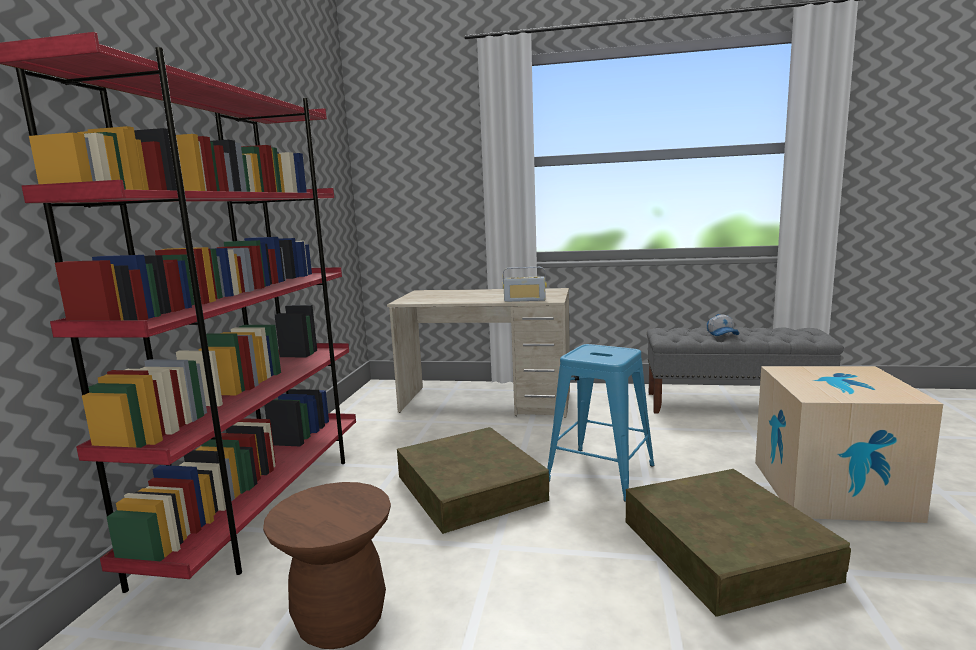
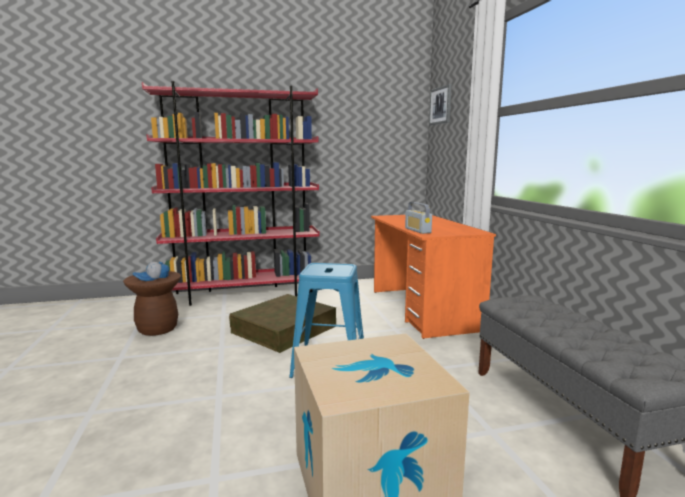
camera: 65 degrees right, 0 degrees up
(386, 149) = (441, 105): none -> picture
(487, 401) = (423, 310): beige desk -> orange desk
(723, 334) = (557, 322): cap -> cap (152, 278)
(725, 549) = (235, 420): brown storage box -> none

